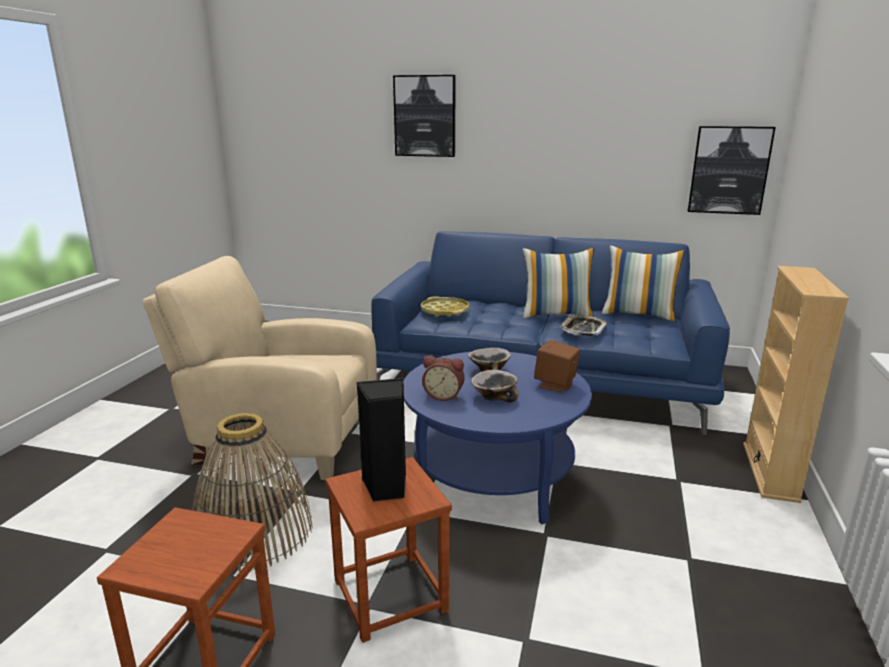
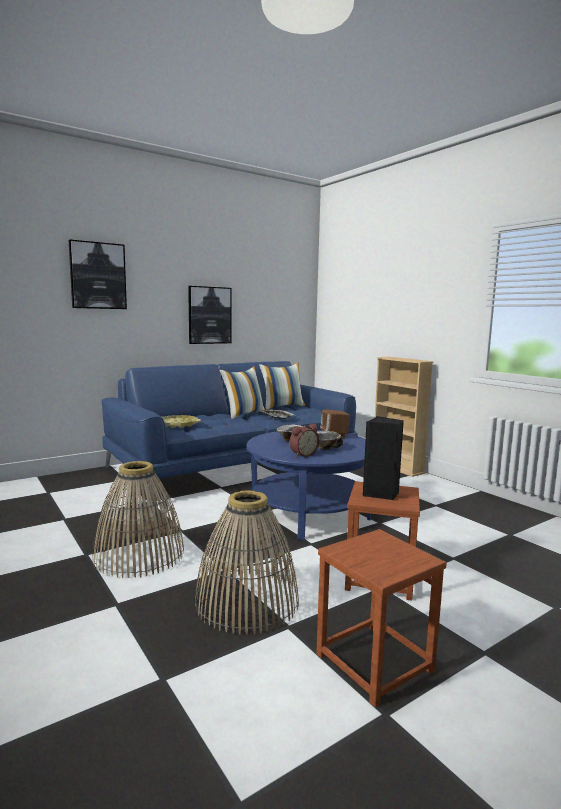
camera: 50 degrees left, 10 degrees down
(280, 440) = (139, 555): beige armchair -> basket
(729, 170) = (293, 317): picture -> picture (209, 315)

